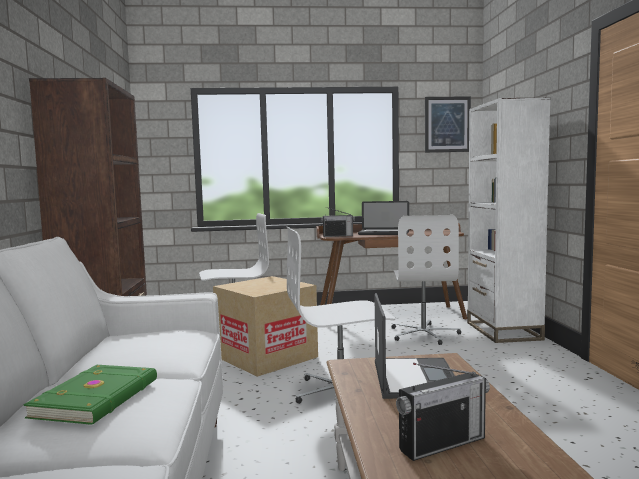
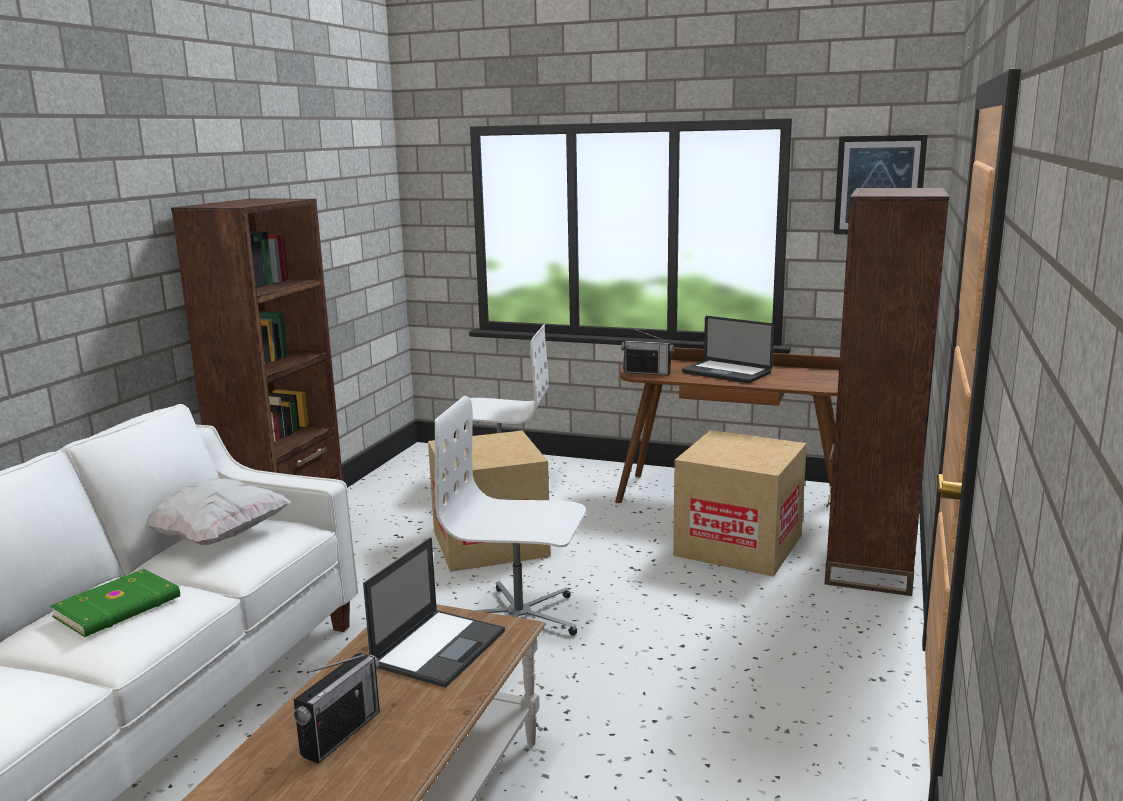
camera: 25 degrees right, 10 degrees up
(124, 344) = (216, 536): none -> white pillow
(424, 334) = (738, 545): white office chair -> cardboard box
(442, 444) = (341, 733): radio -> radio turned 60 degrees counterclockwise
(503, 331) = (868, 564): white bookcase -> brown bookcase

